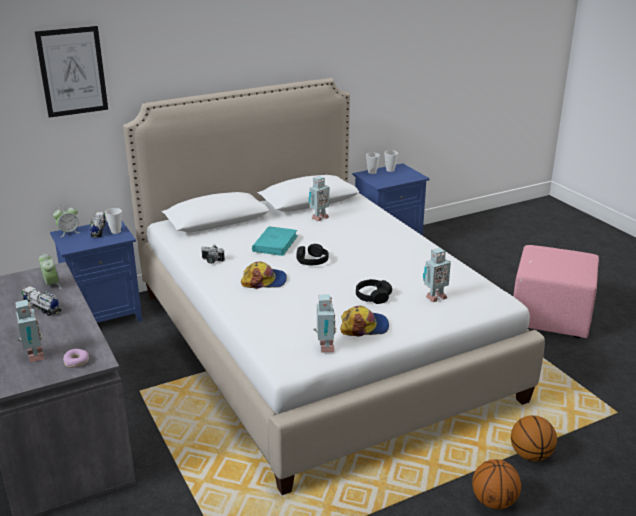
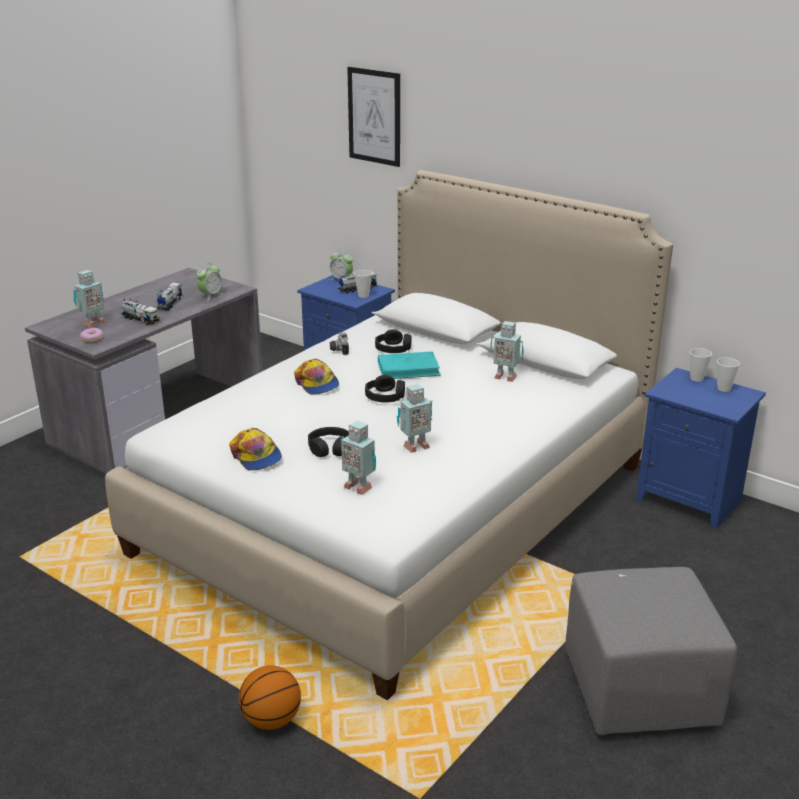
camera: 65 degrees right, 0 degrees up
(62, 328) = (140, 319): none -> toy truck
(234, 241) = (393, 349): none -> black headphones
(324, 347) = (199, 444): toy robot -> toy robot (414, 446)
(493, 502) = (168, 702): basketball -> none
(549, 318) = (638, 689): pink ottoman -> grey ottoman

